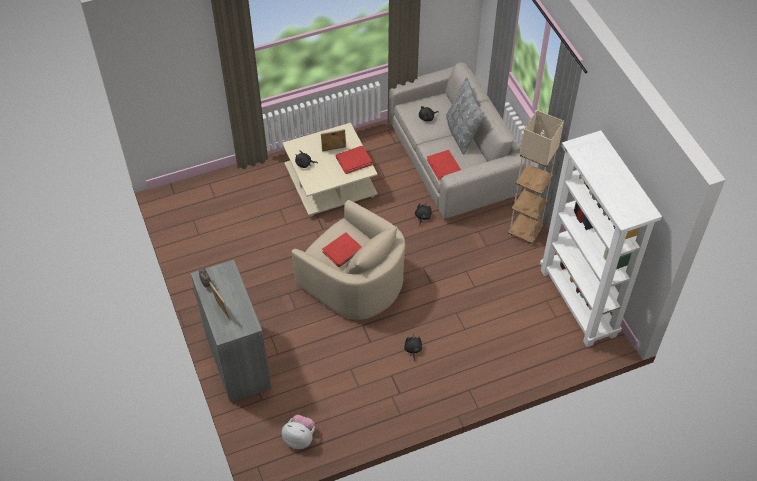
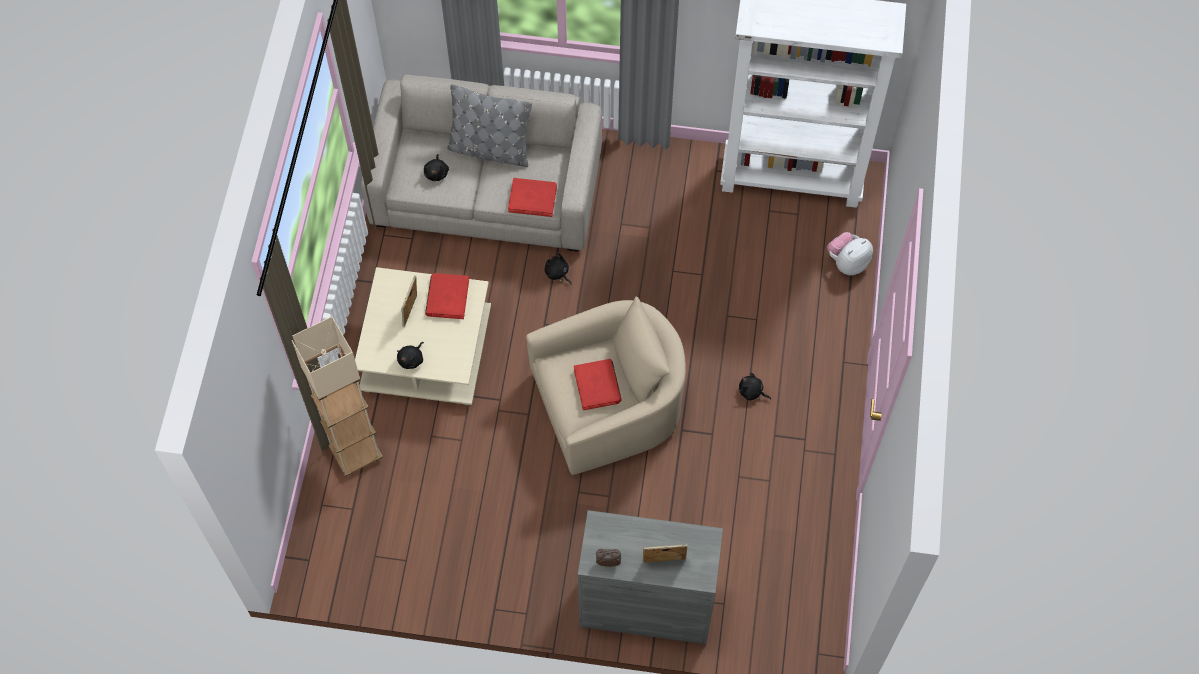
camera: 60 degrees left, 10 degrees up
(300, 438) = (805, 585): plush toy -> plush toy (847, 262)
(525, 231) = (654, 174): beige floor lamp -> beige floor lamp (355, 452)

